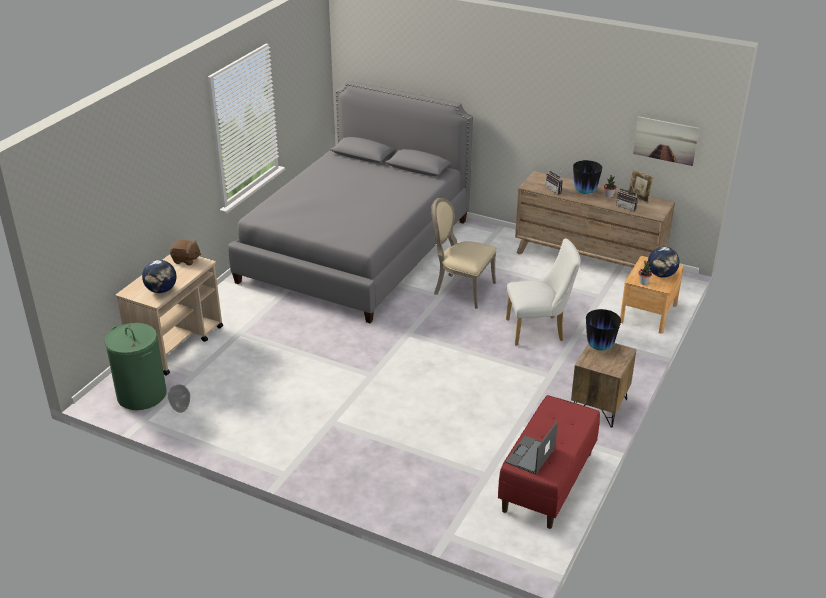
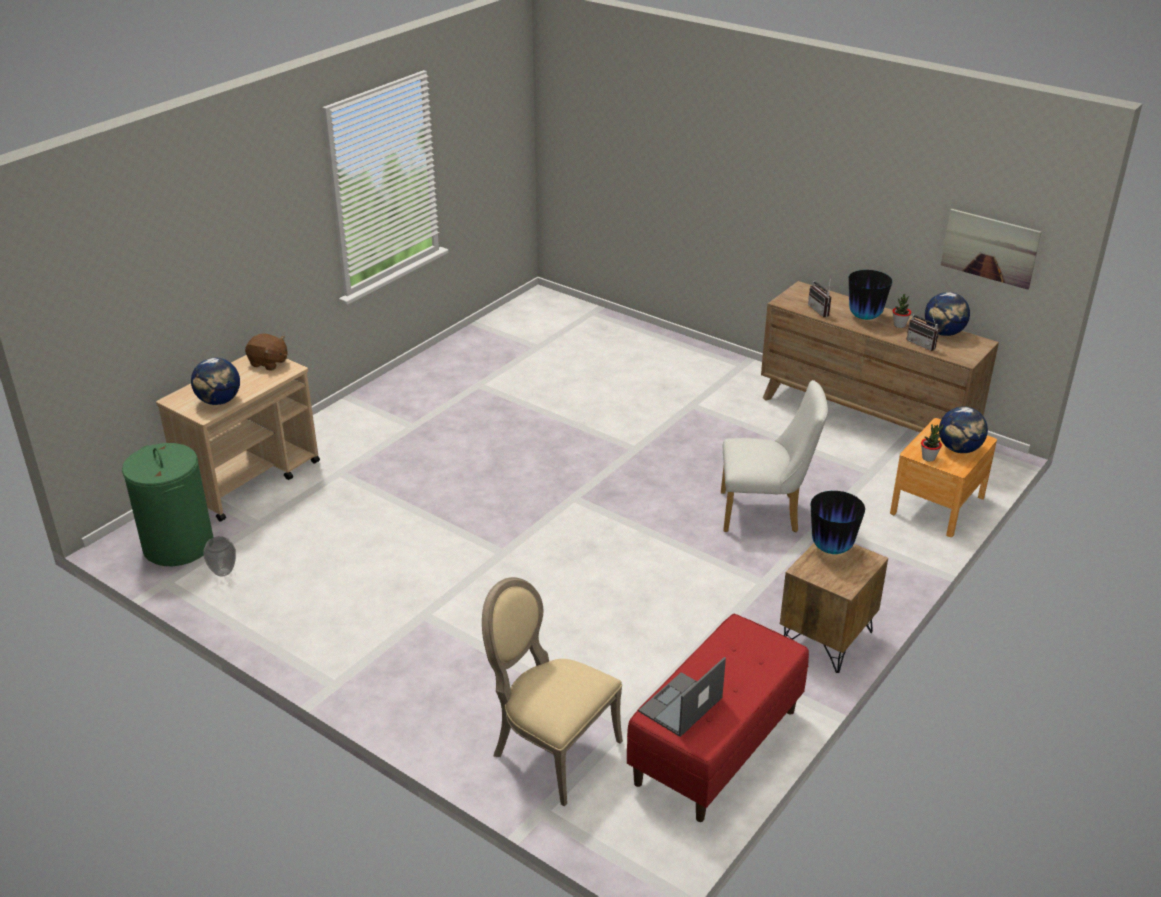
camera: 10 degrees right, 0 degrees up
(356, 250) = (536, 373): grey bed -> none
(461, 289) = (668, 442): beige chair -> beige chair (550, 749)
(638, 199) = (943, 333): picture frame -> globe

